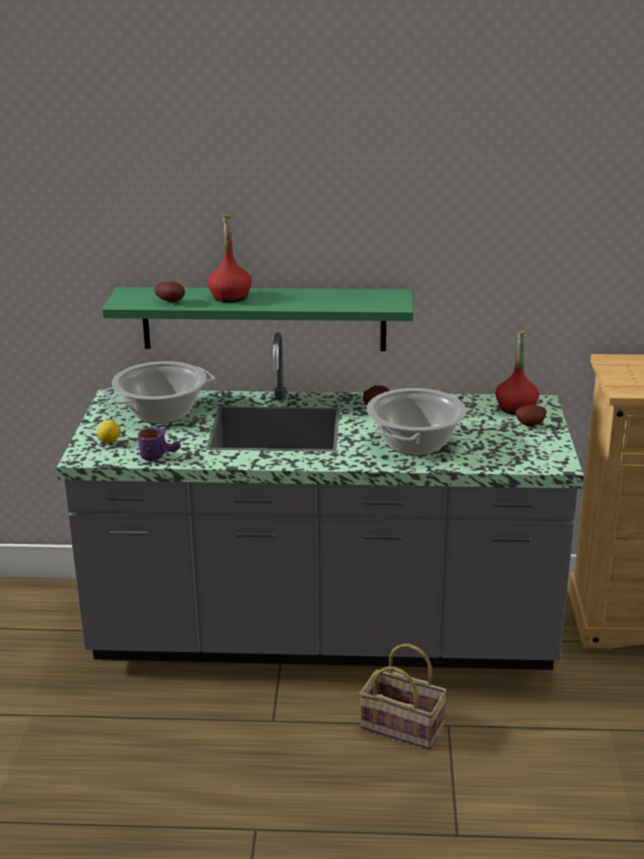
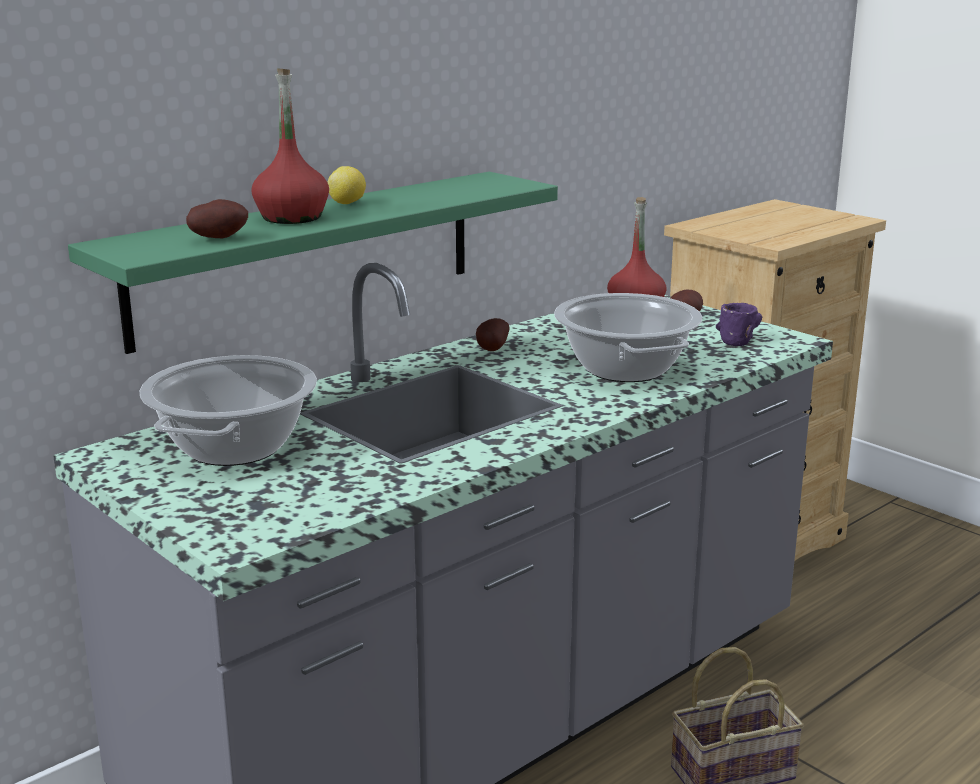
camera: 45 degrees left, 5 degrees down
(110, 442) = (236, 509): lemon -> lemon (347, 203)
(160, 456) = (357, 494): purple mug -> purple mug (740, 339)

